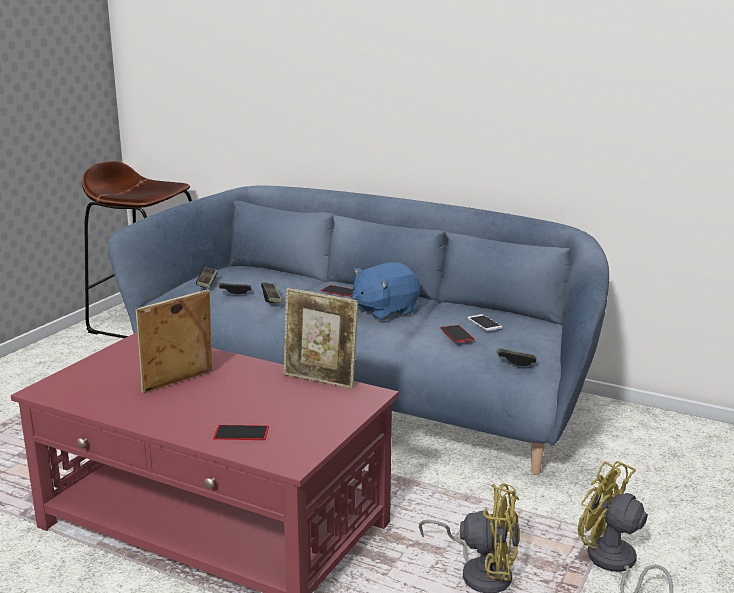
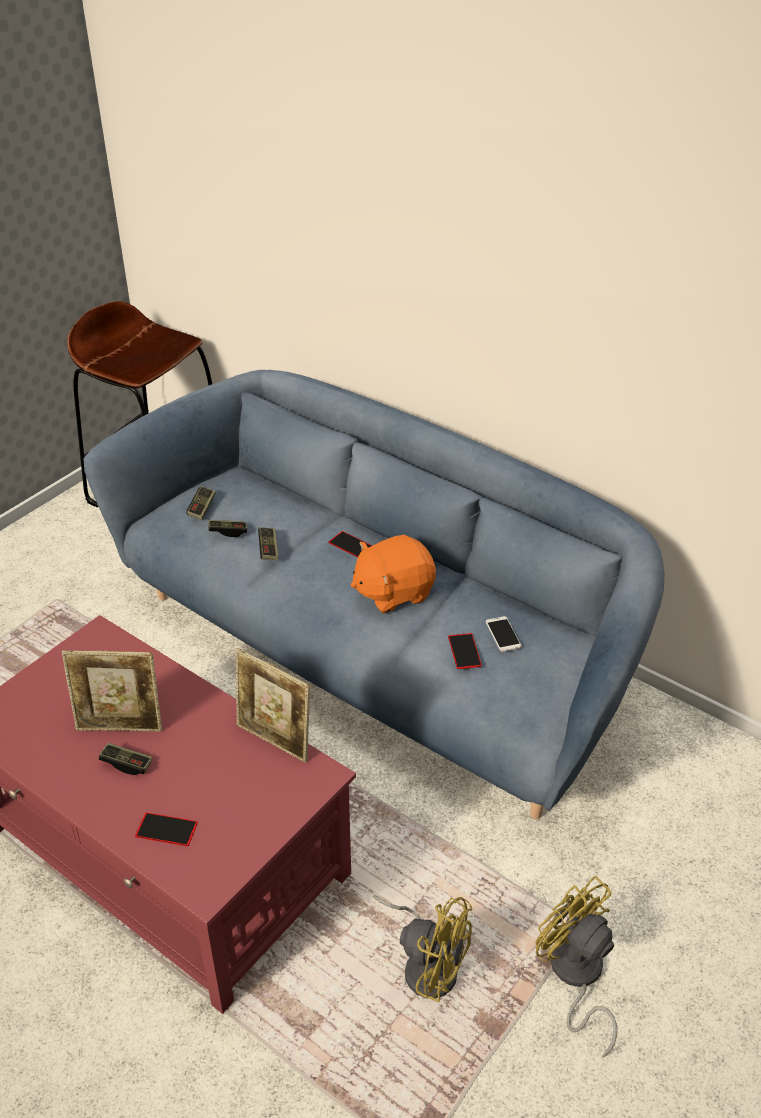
camera: 10 degrees right, 20 degrees up
(178, 383) = (121, 727): picture frame -> picture frame turned 150 degrees counterclockwise
(384, 311) = (393, 592): blue plush toy -> orange plush toy
(515, 362) = (519, 710): game controller -> game controller (127, 764)

